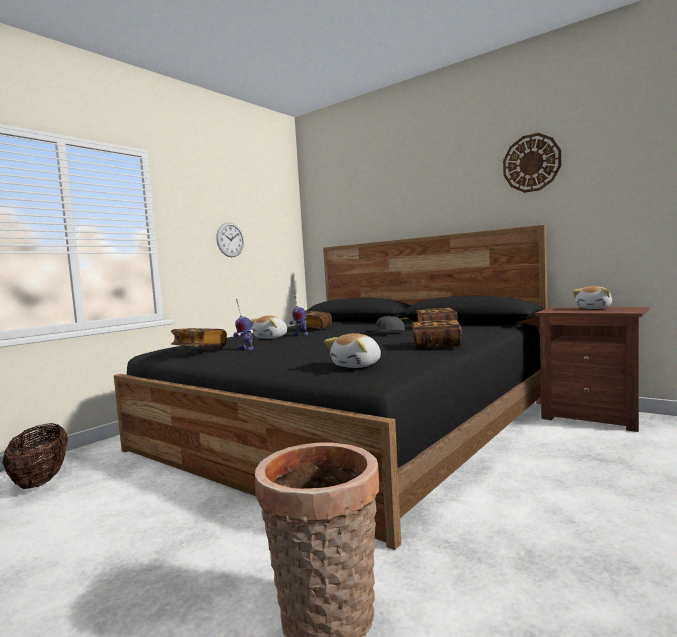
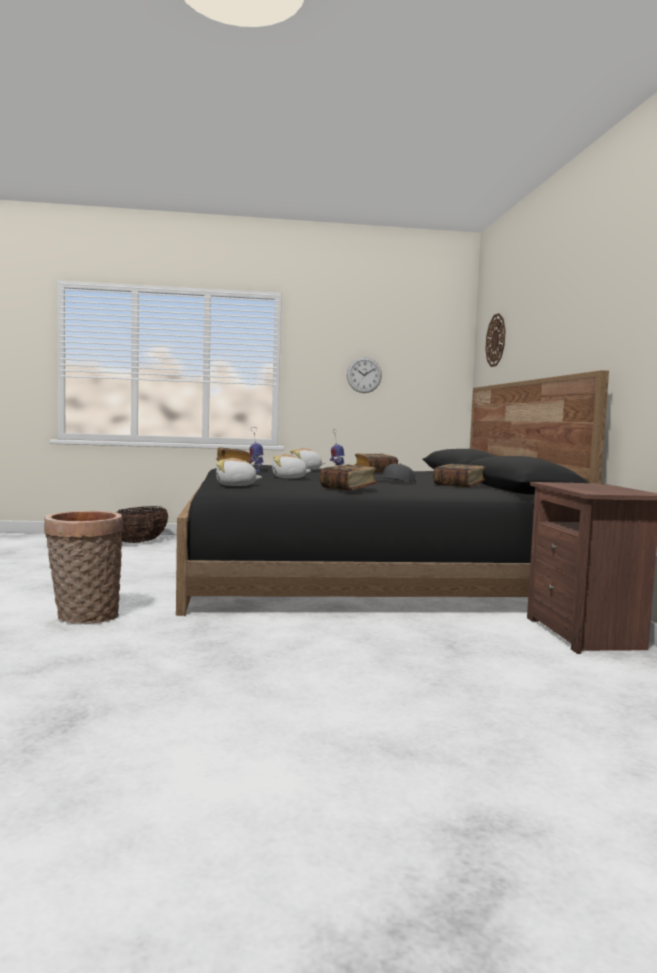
camera: 45 degrees right, 0 degrees up
(531, 163) = (614, 285): wall clock -> wall clock (496, 340)
(594, 308) = (609, 488): plush toy -> plush toy (289, 478)

